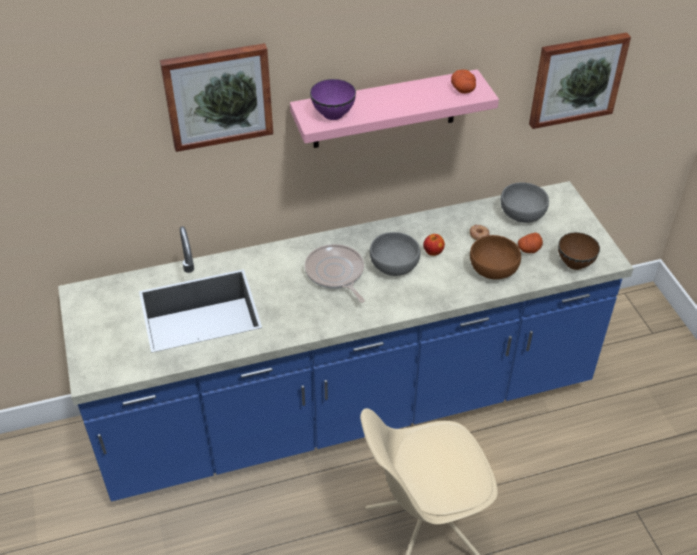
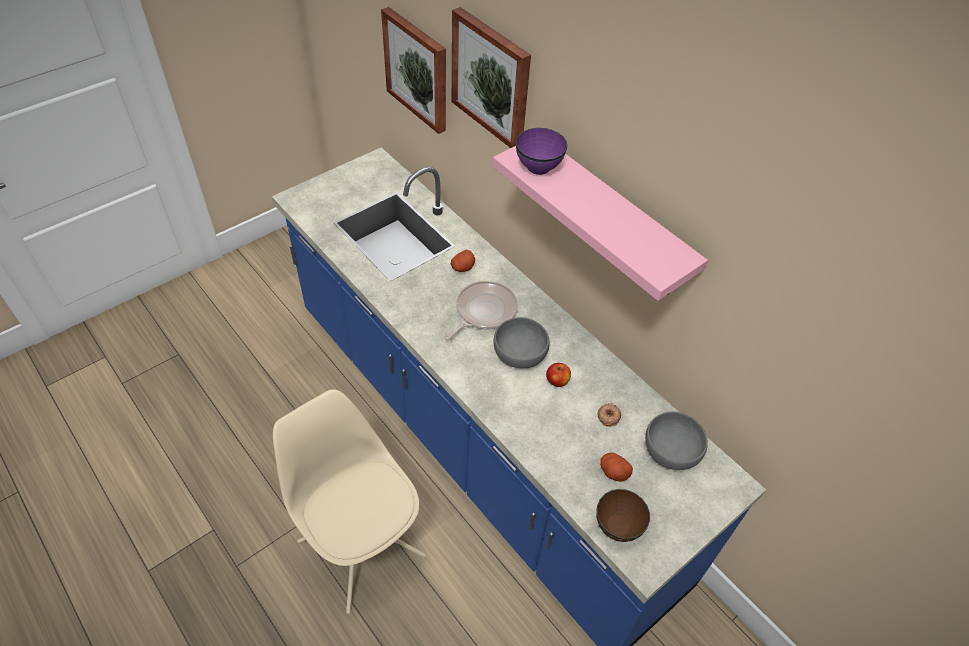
camera: 65 degrees right, 5 degrees up
(463, 90) = (654, 256): potato -> potato (463, 267)
(492, 268) = (561, 442): brown bowl -> none
(576, 79) = (818, 384): picture -> picture (417, 70)

